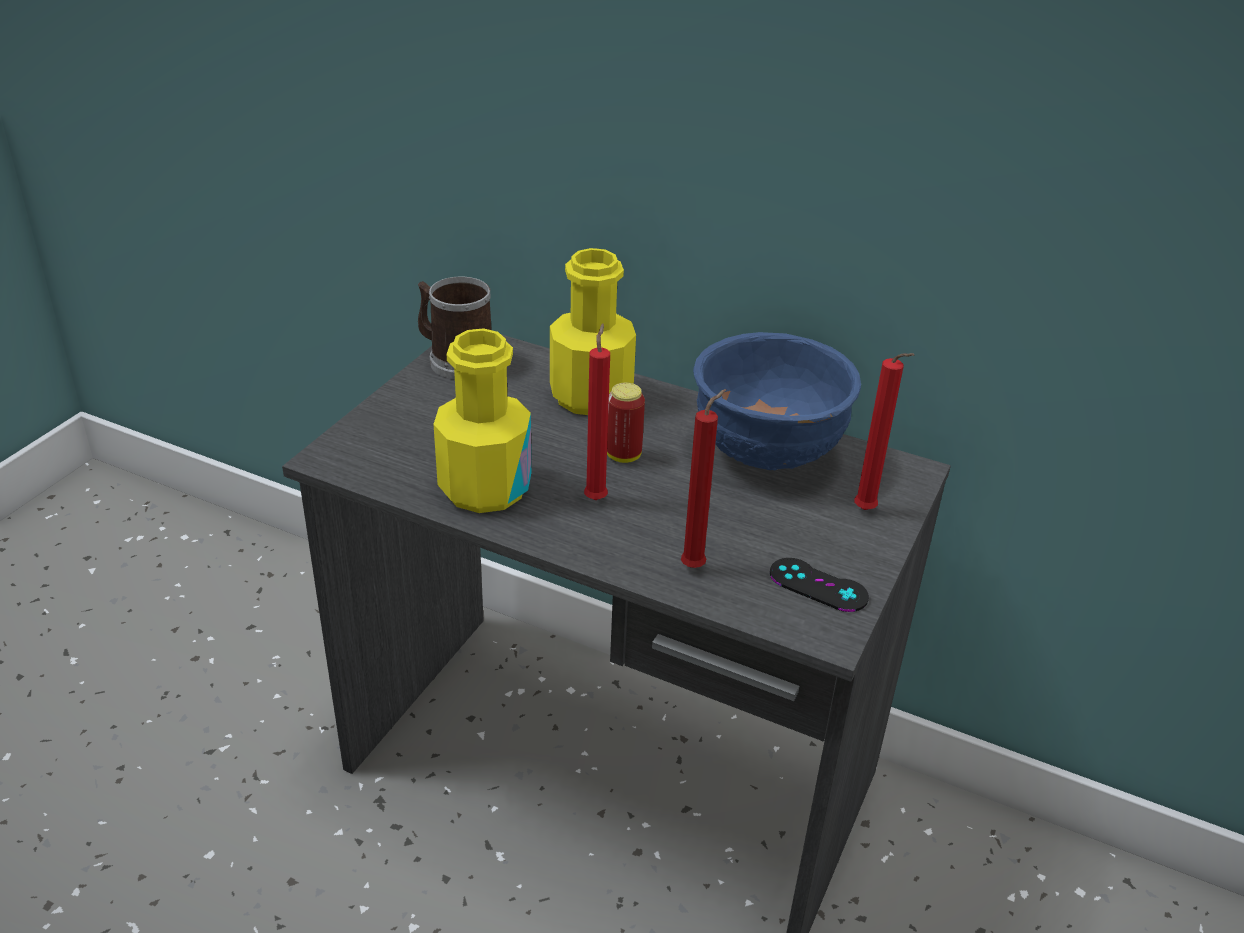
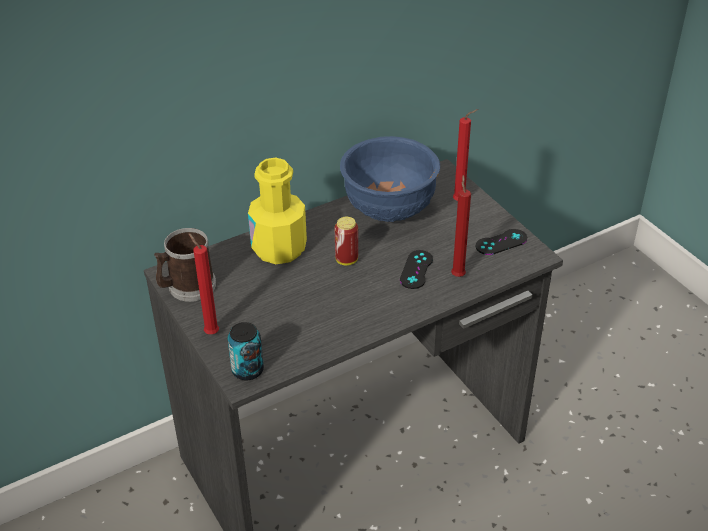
camera: 55 degrees left, 5 degrees up
(347, 455) = (247, 370): none -> can
(485, 488) = (331, 324): yellow bottle -> none
(596, 497) = (375, 285): red candle -> red candle (210, 332)
(666, 522) = (416, 269): none -> black game controller

